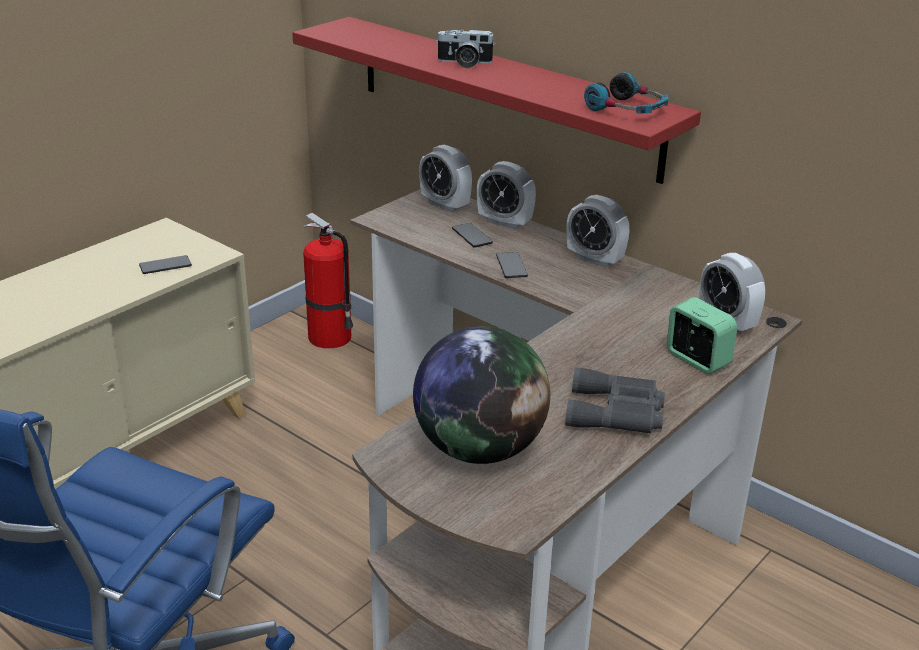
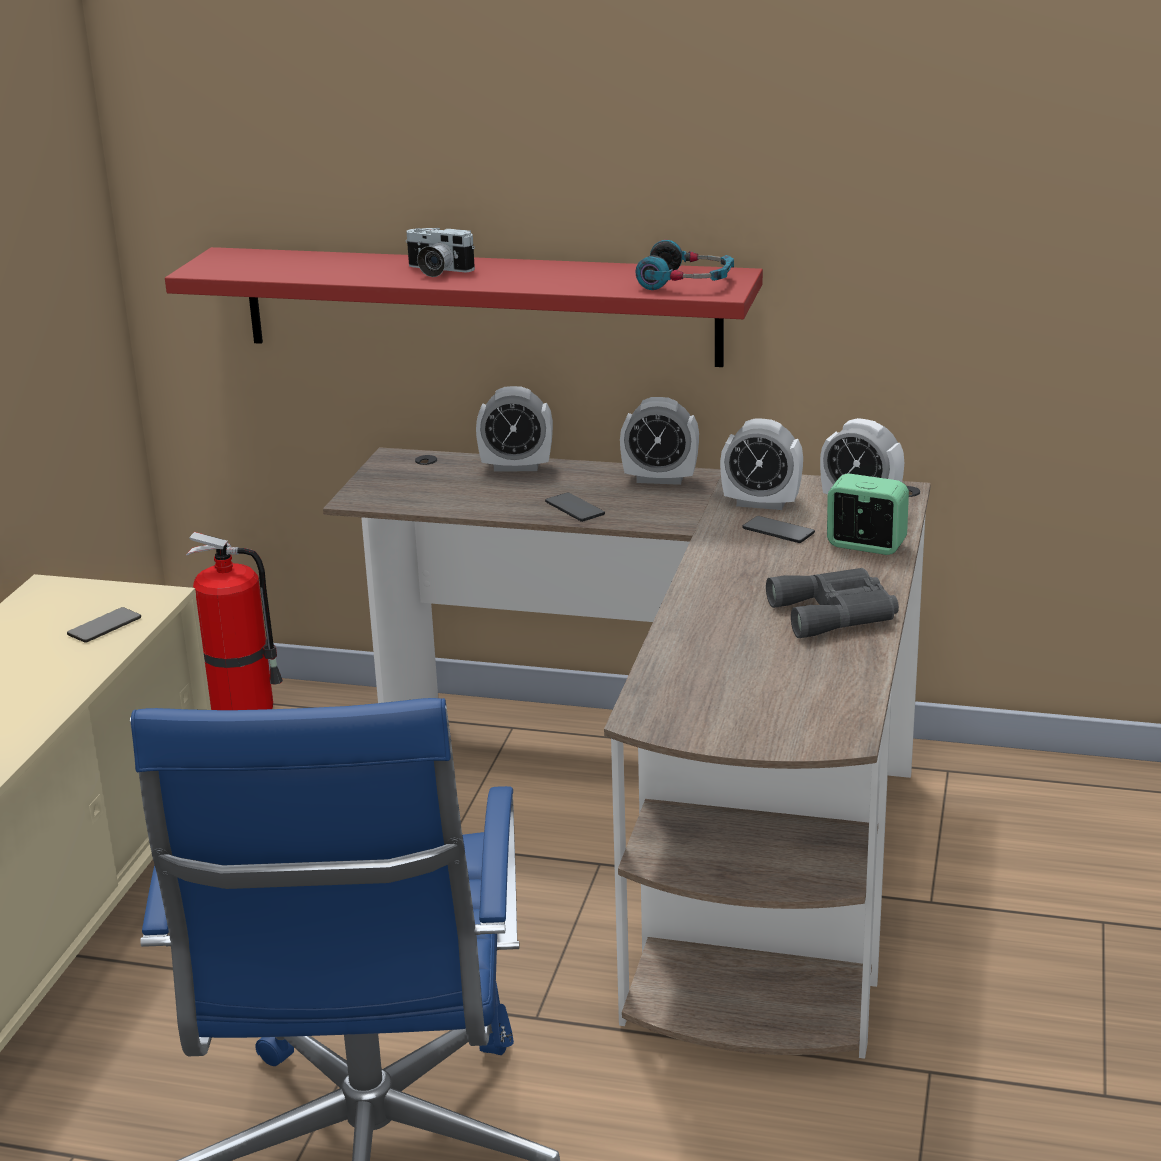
camera: 25 degrees left, 5 degrees down
(445, 205) = (424, 465): alarm clock -> alarm clock (761, 503)
(464, 63) = (436, 271): camera -> camera turned 45 degrees clockwise
(471, 236) = (494, 490): phone -> phone (778, 531)
(479, 449) = (734, 684): globe -> none

